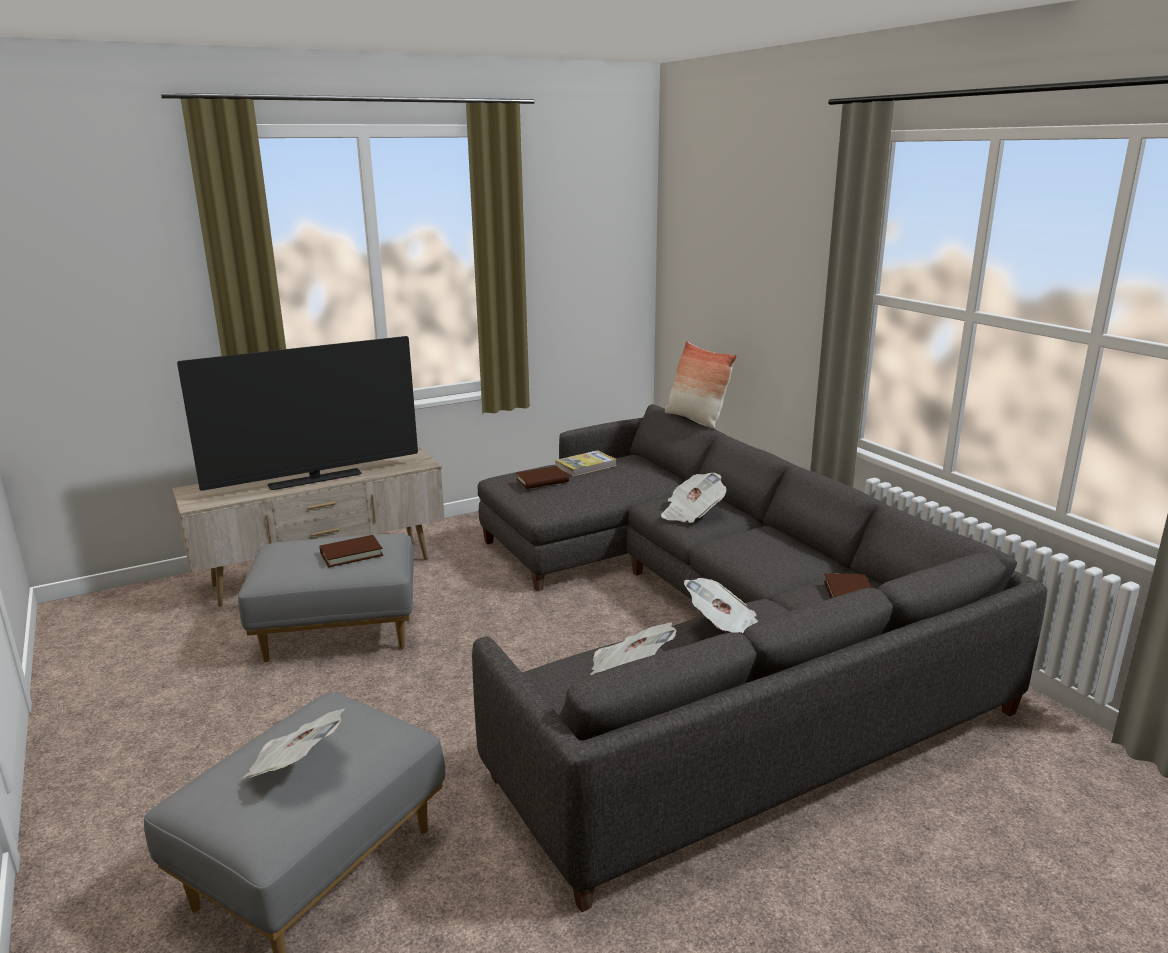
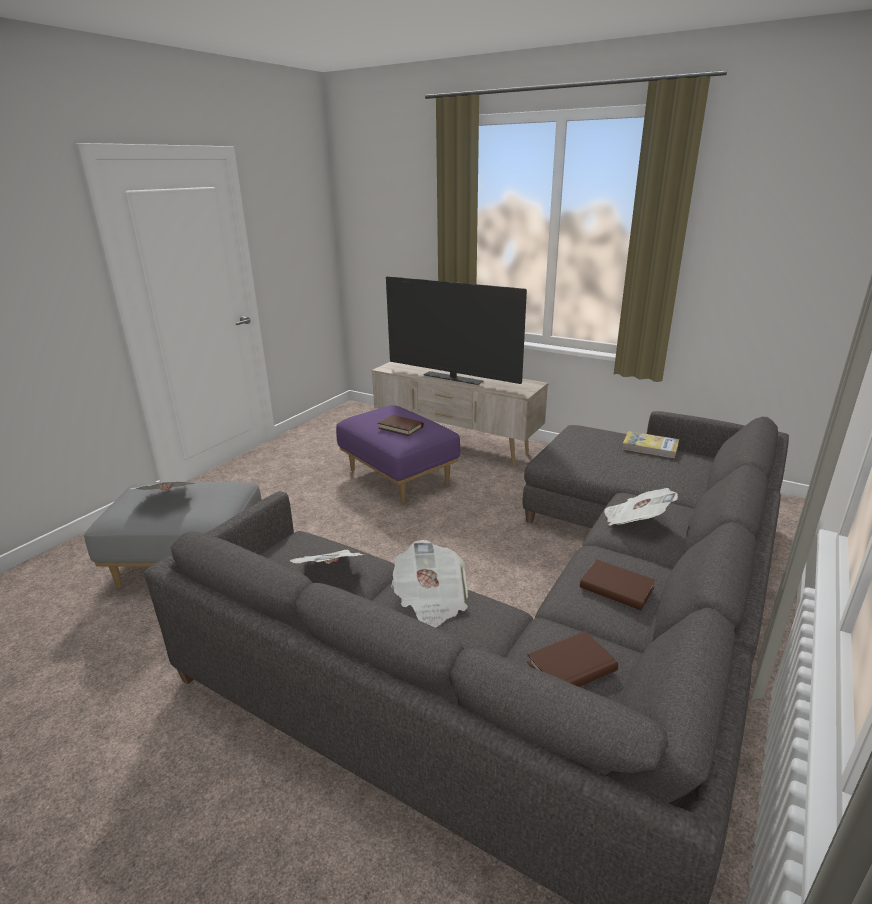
camera: 60 degrees right, 5 degrees up
(337, 634) = (397, 477): grey ottoman -> purple ottoman
(542, 481) = (593, 441): brown book -> brown book (616, 588)
(696, 419) = (766, 444): pillow -> none

